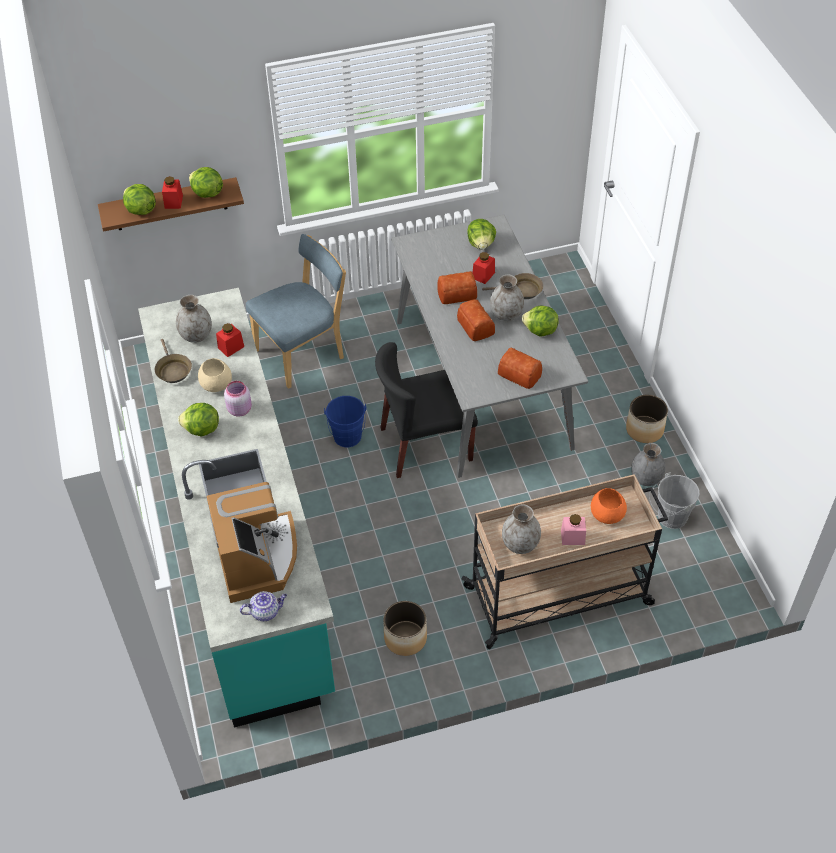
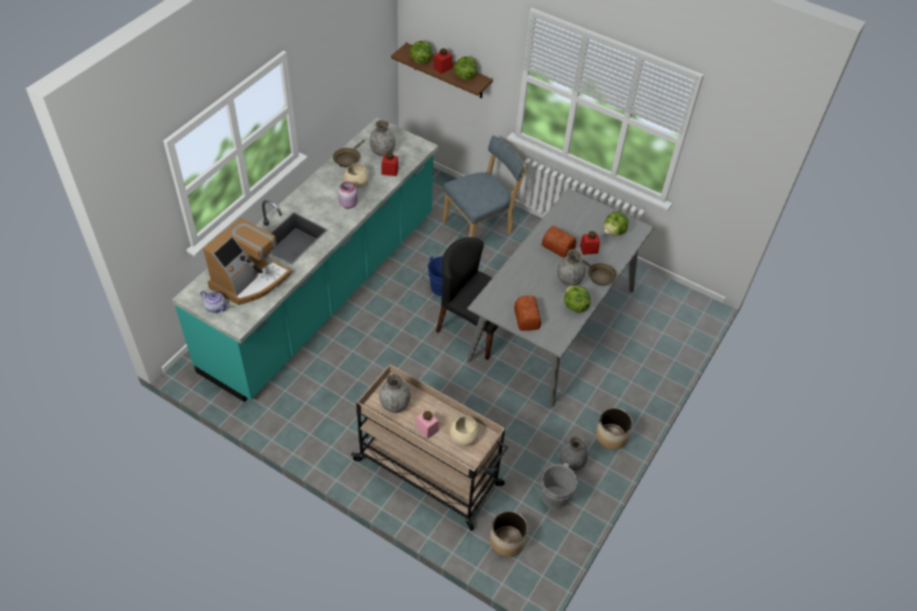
camera: 45 degrees right, 0 degrees up
(202, 430) = (317, 198): lettuce -> none
(303, 353) = (480, 227): blue chair -> blue chair turned 45 degrees counterclockwise
(406, 638) = (325, 413): planter -> planter (507, 541)
(475, 327) = (541, 272): bread -> none
(606, 513) = (464, 435): orange bowl -> beige bowl

